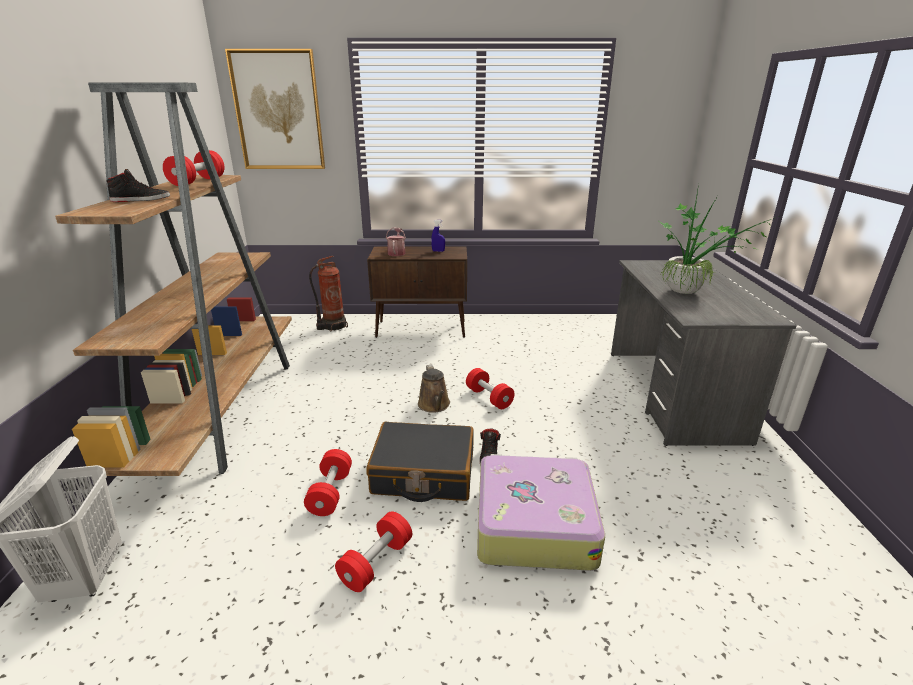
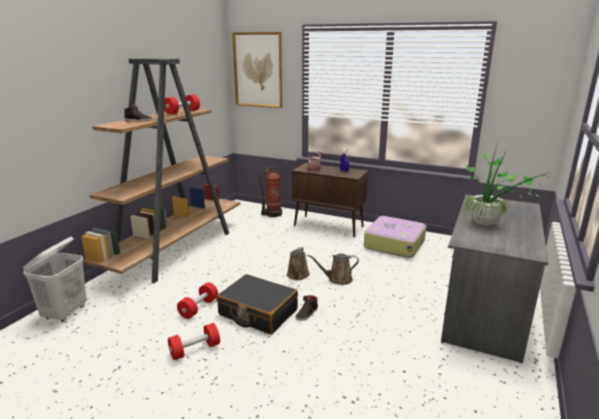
camera: 25 degrees right, 5 degrees down
(489, 398) = (337, 279): red dumbbell -> brown watering can
(533, 523) = (301, 359): suitcase -> suitcase (394, 244)

